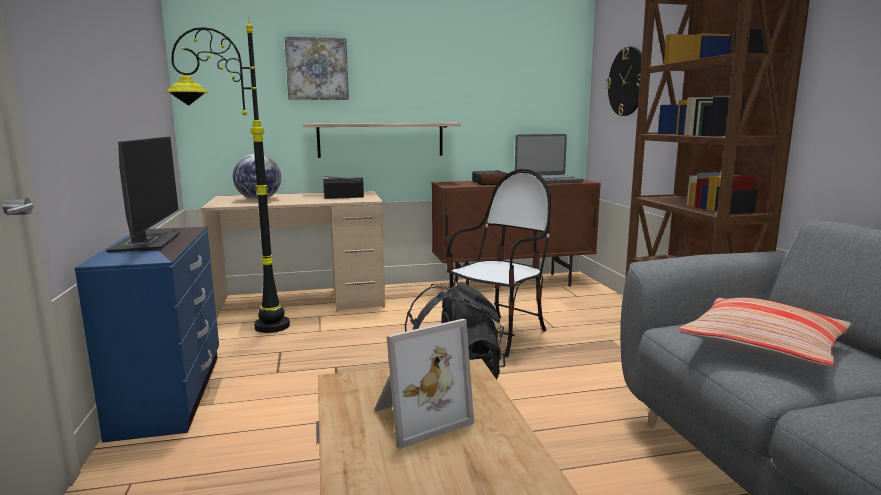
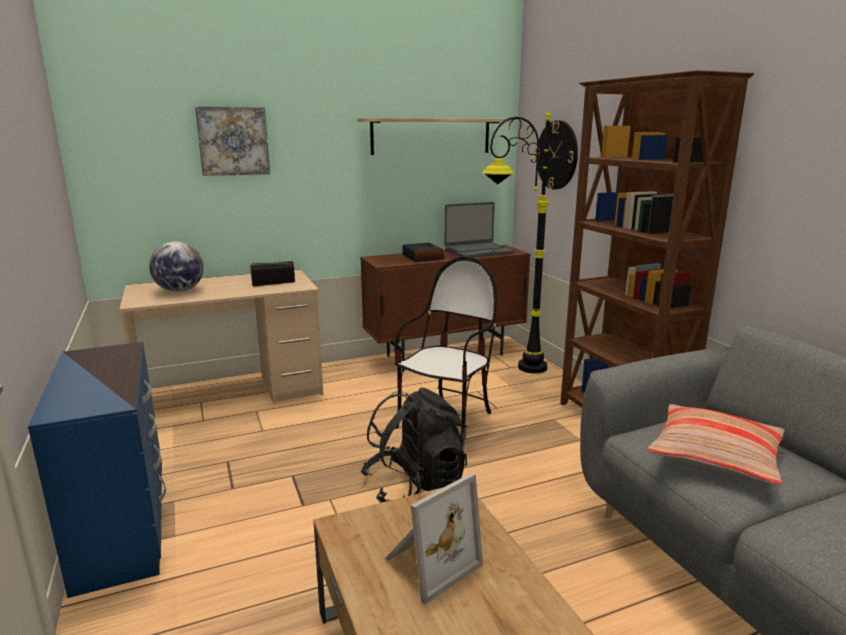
camera: 10 degrees left, 5 degrees up
(146, 243) = (88, 377): monitor -> none
(241, 329) = (175, 434): black floor lamp -> black floor lamp (511, 371)
(381, 140) = (305, 215): shelf -> shelf (431, 136)

